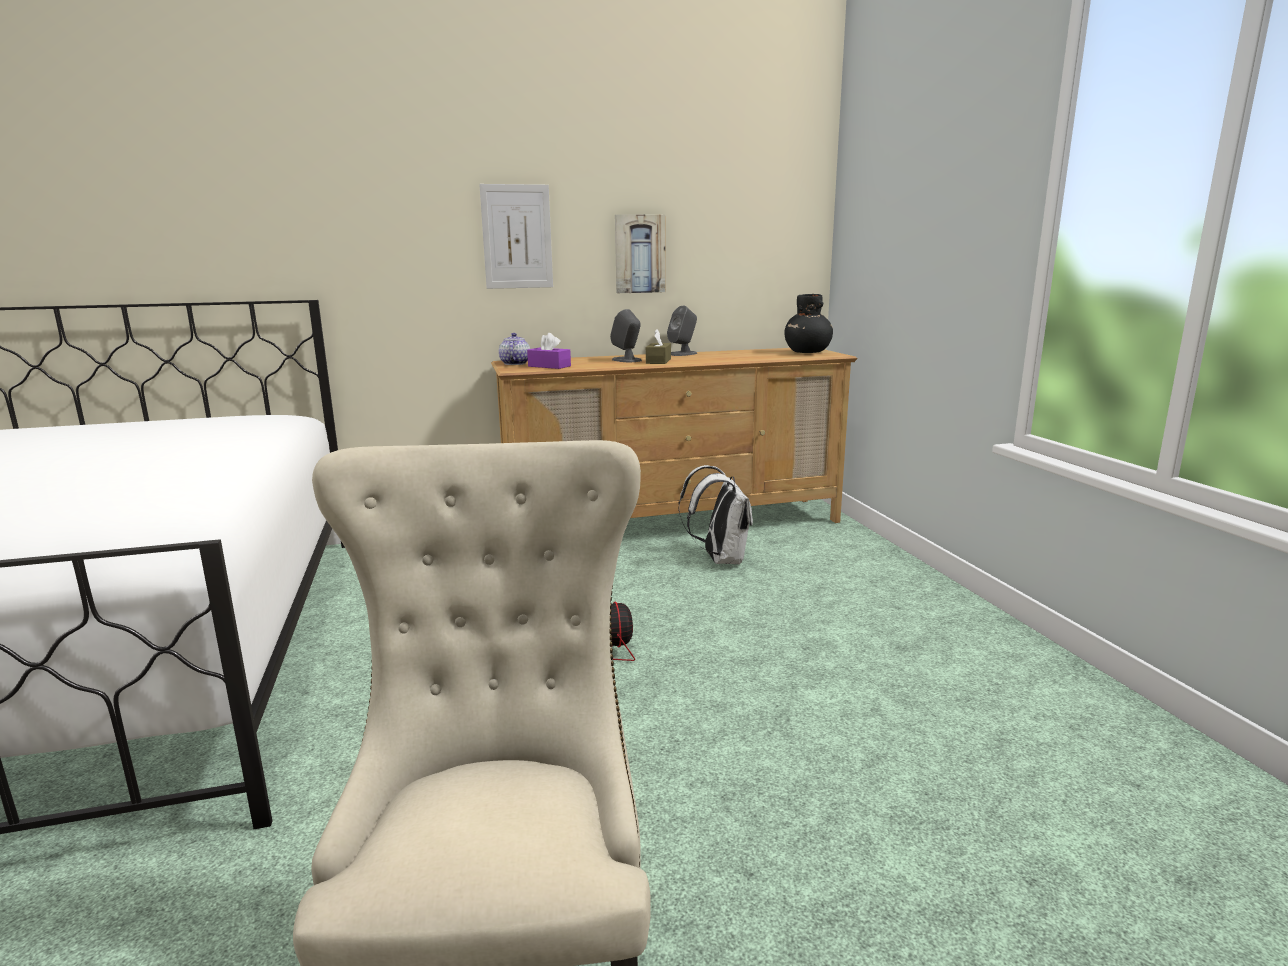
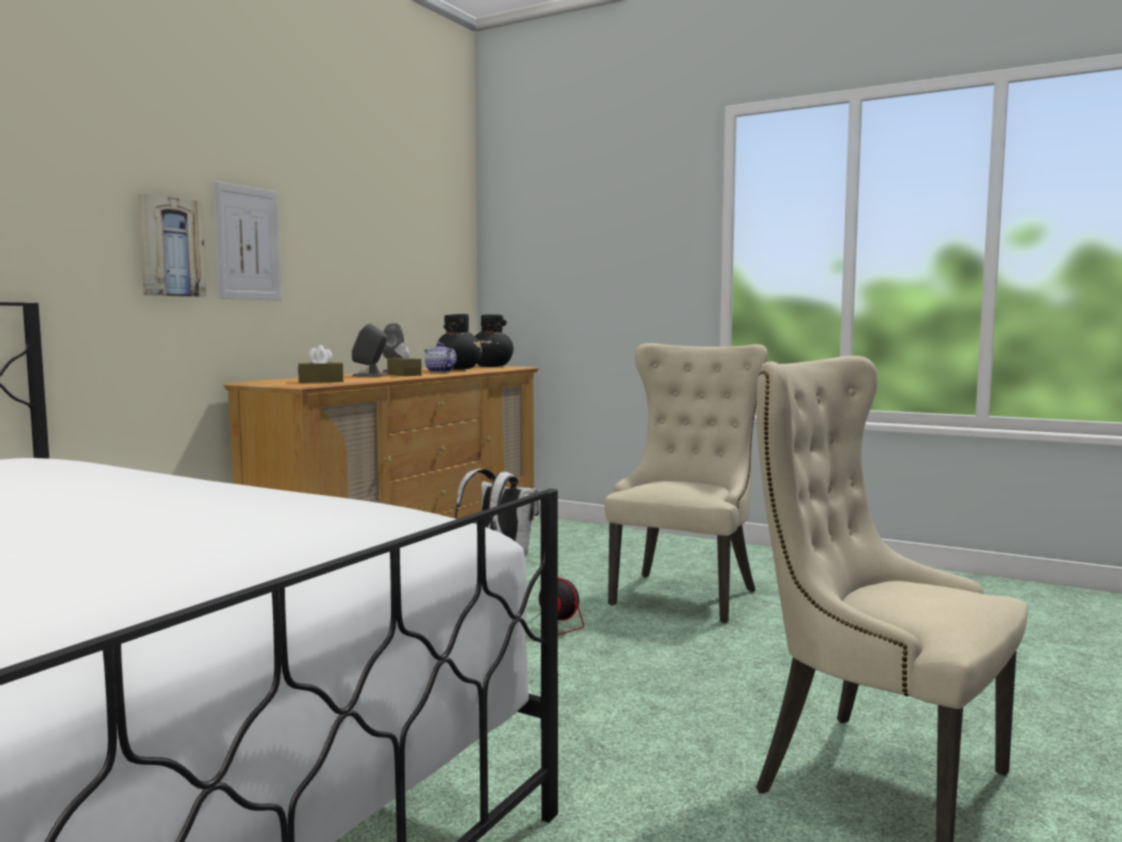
camera: 45 degrees left, 10 degrees down
(515, 363) = (269, 382): teapot -> teapot (439, 371)
(549, 366) = (321, 381): purple tissue box -> brown tissue box
(639, 254) = (350, 271): picture -> picture (170, 247)
(753, 355) = (459, 369): none -> black vase
(799, 665) = (683, 596): none -> beige chair

